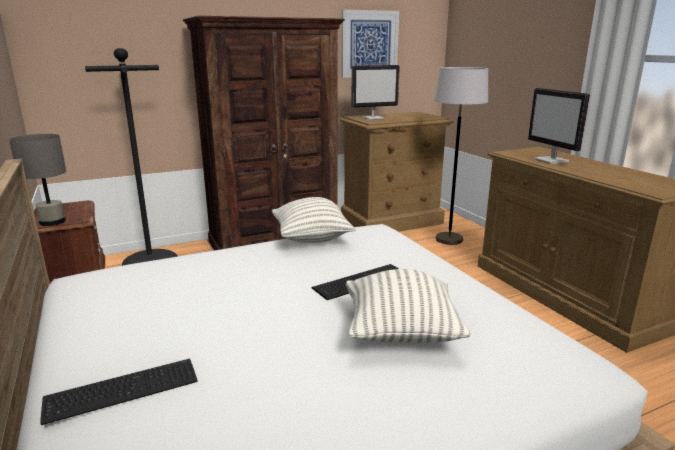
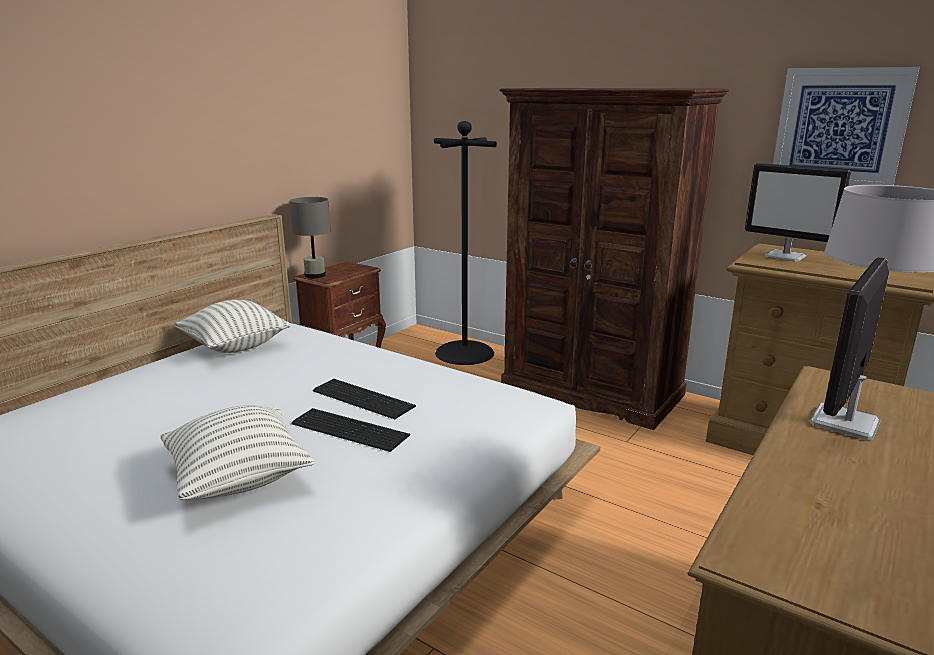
camera: 60 degrees right, 0 degrees up
(120, 388) = (112, 392): keyboard -> keyboard (363, 397)
(311, 239) = (447, 377): pillow -> pillow (235, 346)

